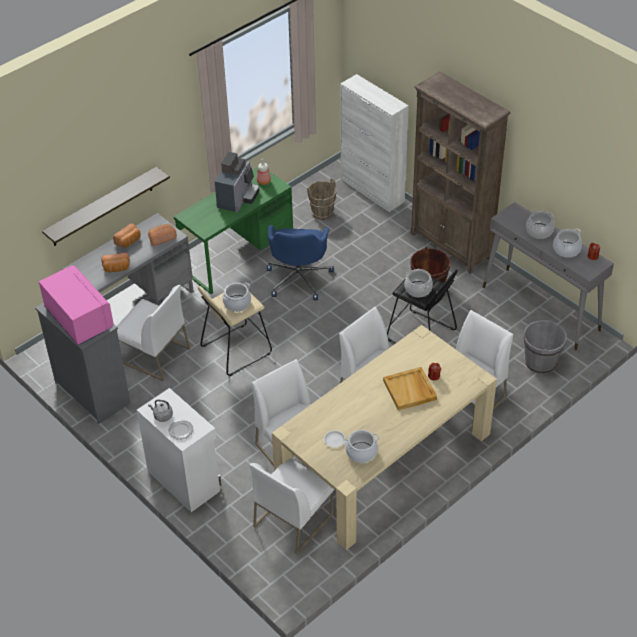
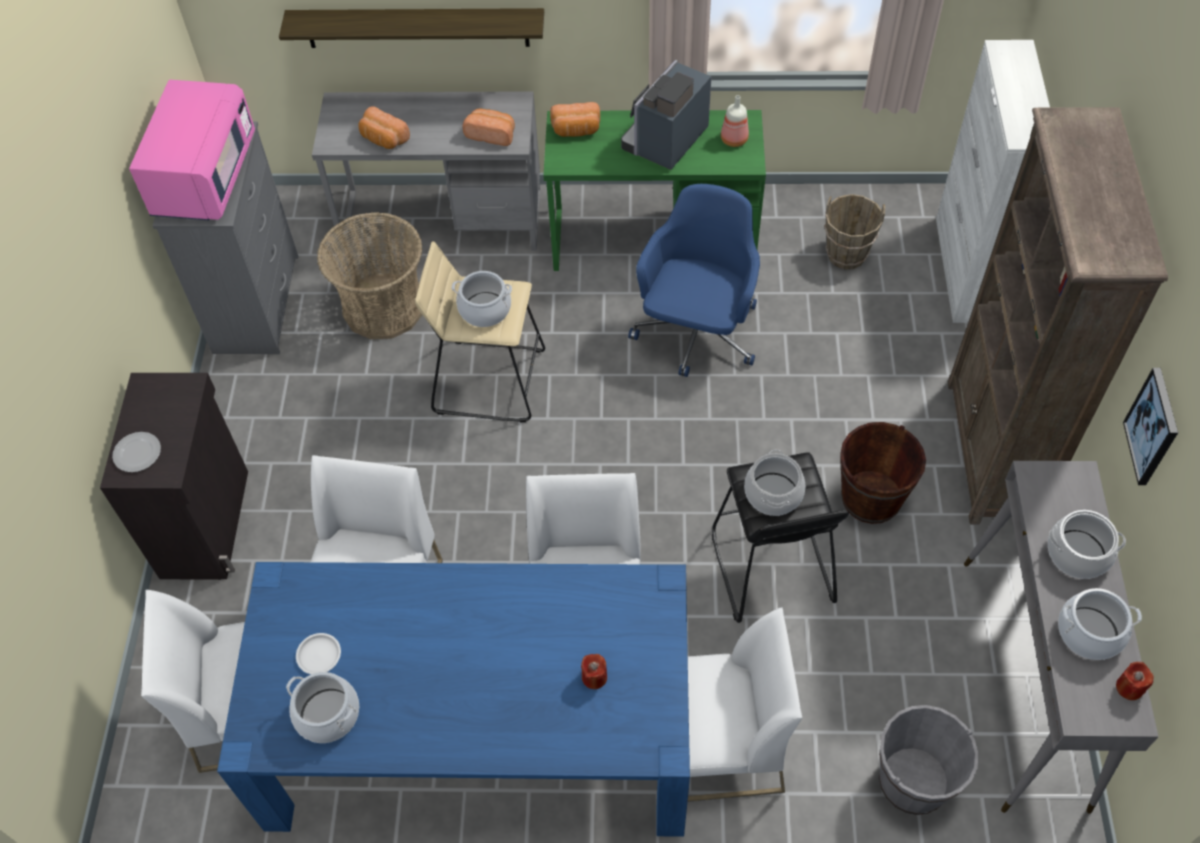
camera: 45 degrees right, 10 degrees up
(129, 241) = (446, 109): bread -> bread (576, 130)
(154, 355) = (383, 307): white chair -> basket
(162, 416) = (145, 410): grey kettle -> none
(184, 480) = (207, 523): white cabinet -> black cabinet
(237, 198) = (665, 142): coffee machine -> coffee machine turned 150 degrees clockwise
(299, 278) = (697, 334): blue office chair -> blue office chair turned 150 degrees clockwise
(384, 460) = (480, 732): beige dining table -> blue dining table
(410, 390) = (527, 670): beige tray -> none
(535, 168) = (1153, 427): none -> picture

